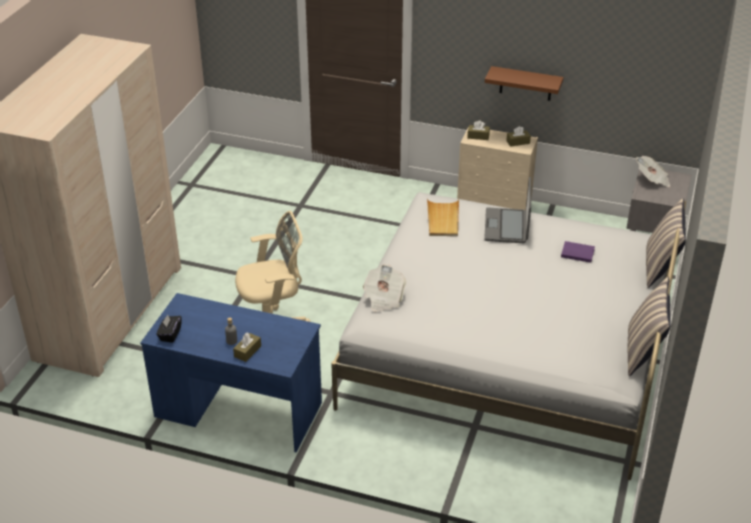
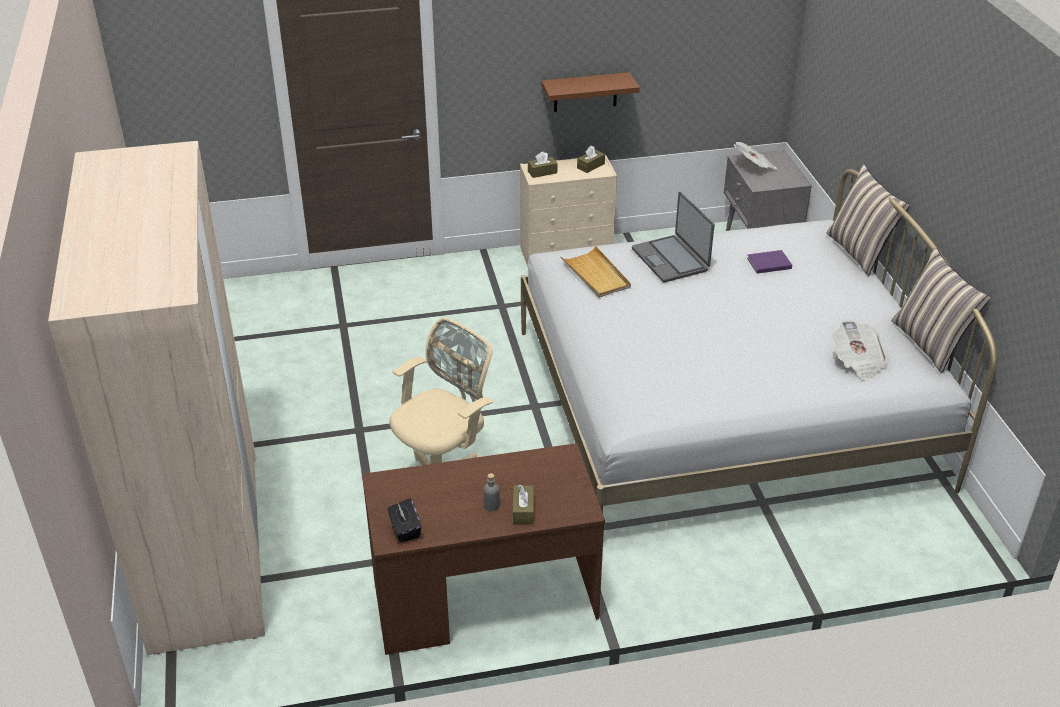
camera: 30 degrees left, 0 degrees up
(238, 410) = (484, 599): blue desk -> brown desk
(383, 298) = (617, 386): newspaper -> newspaper (857, 362)

